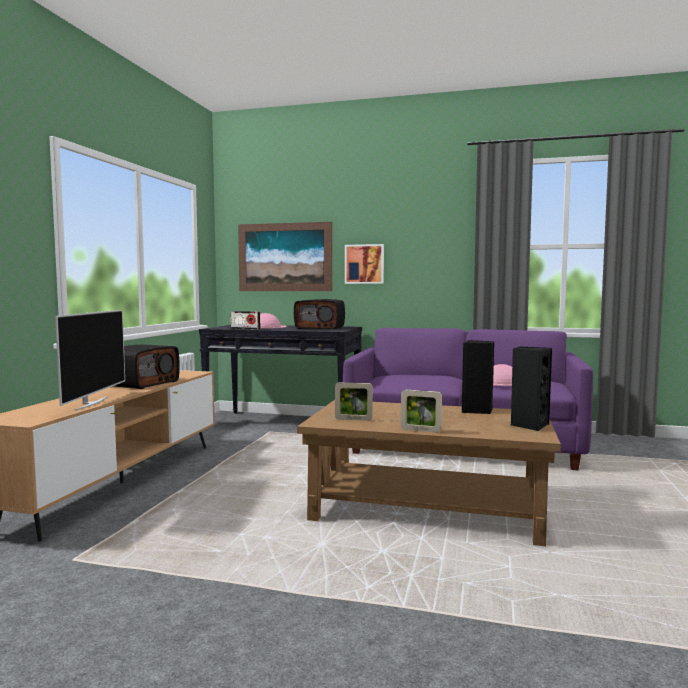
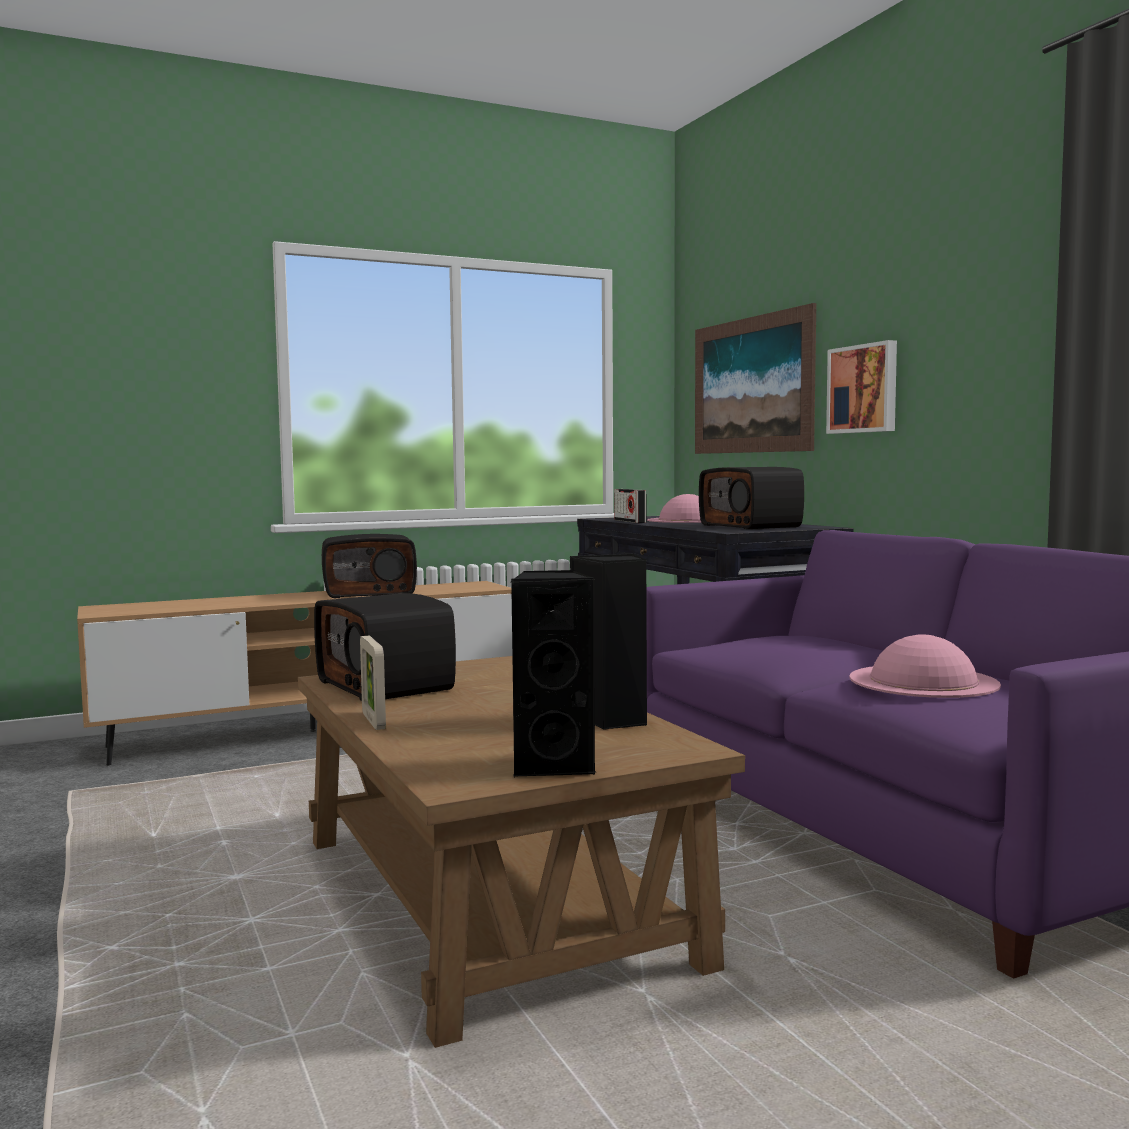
camera: 50 degrees right, 0 degrees up
(91, 403) = (220, 605): television -> none
(353, 419) = (387, 685): picture frame -> radio

